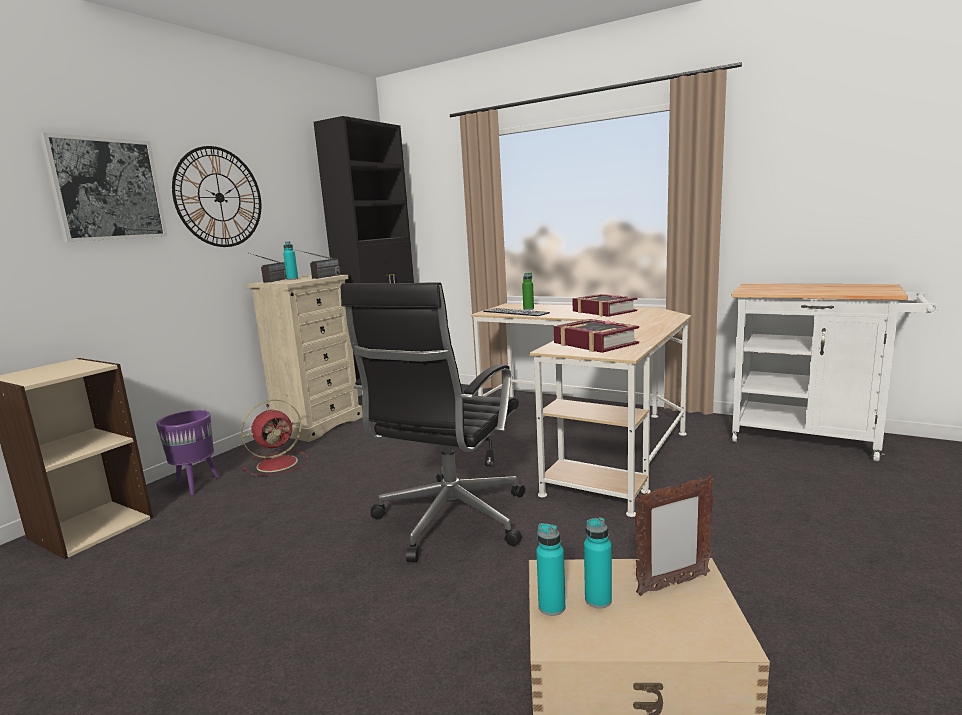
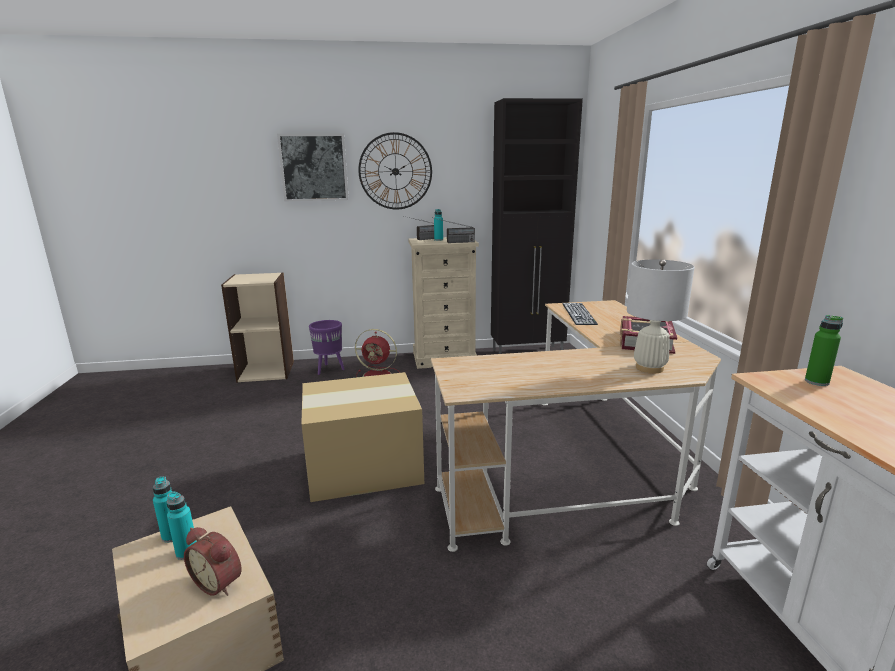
camera: 50 degrees right, 5 degrees up
(449, 521) = (362, 466): black office chair -> cardboard box
(528, 309) = (601, 314): green bottle -> green bottle (816, 382)
(594, 343) = (491, 372): book -> none
(651, 318) = (649, 368): none -> white table lamp
(672, 585) = (219, 582): picture frame -> alarm clock

